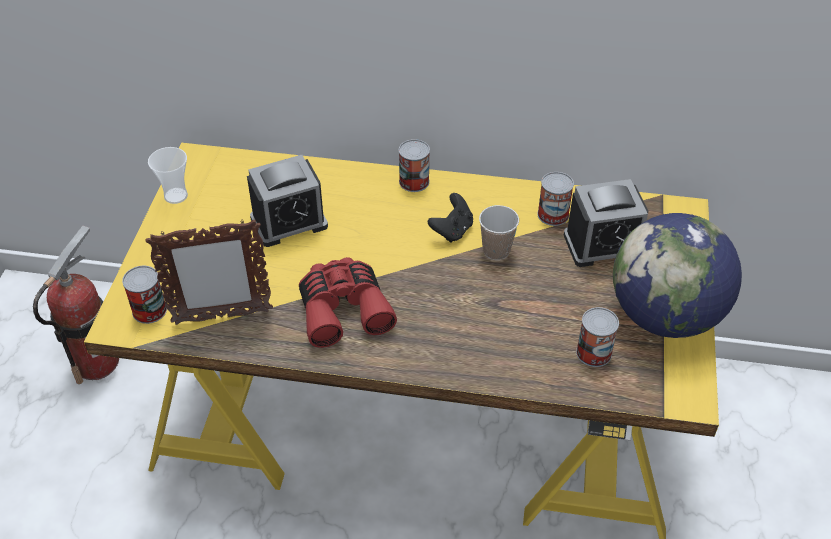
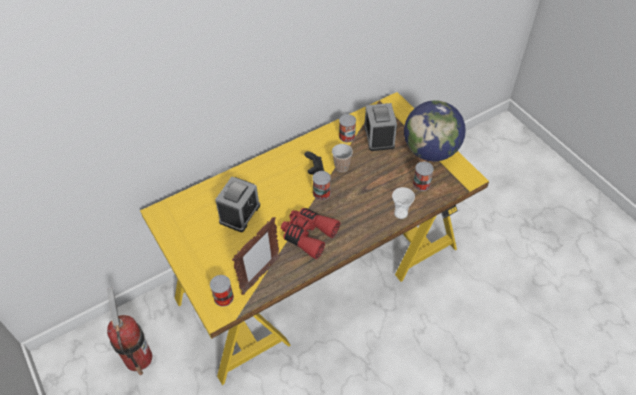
camera: 40 degrees left, 5 degrees up
(176, 196) = (170, 237): cup -> cup (401, 213)
(414, 181) = (274, 158): can -> can (321, 193)
(602, 245) = (379, 137): alarm clock -> alarm clock turned 135 degrees clockwise

